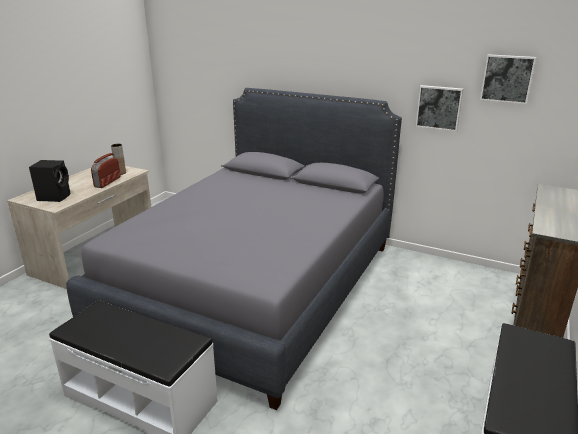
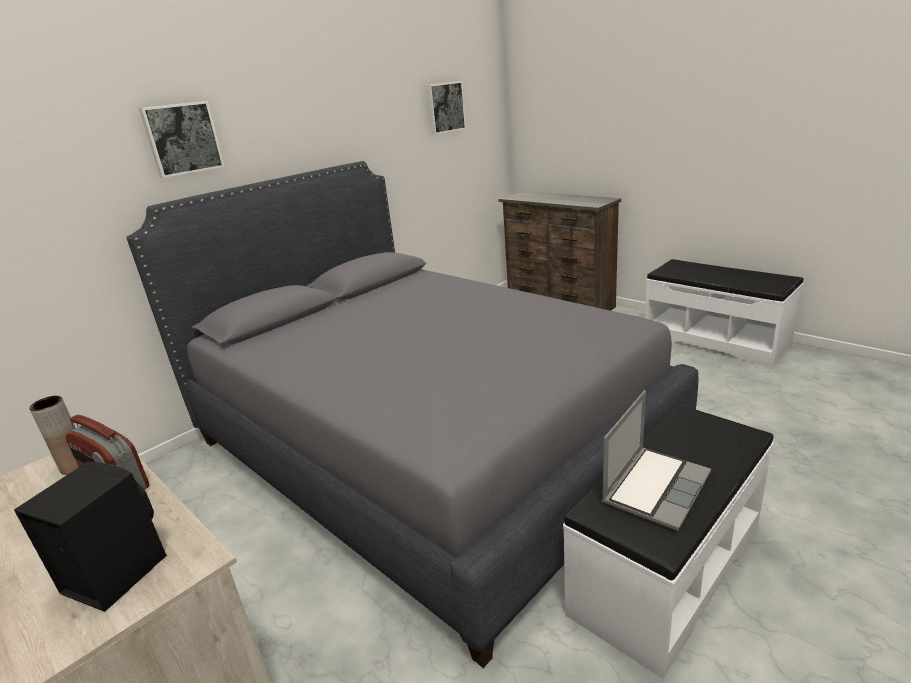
camera: 70 degrees left, 0 degrees up
(114, 326) = (655, 487): none -> laptop
(439, 107) = (402, 155): picture -> picture (182, 139)

